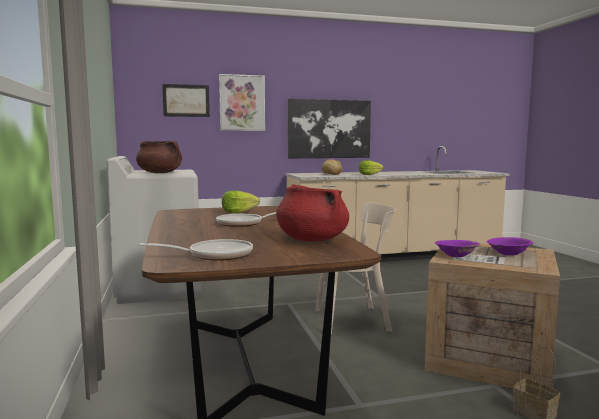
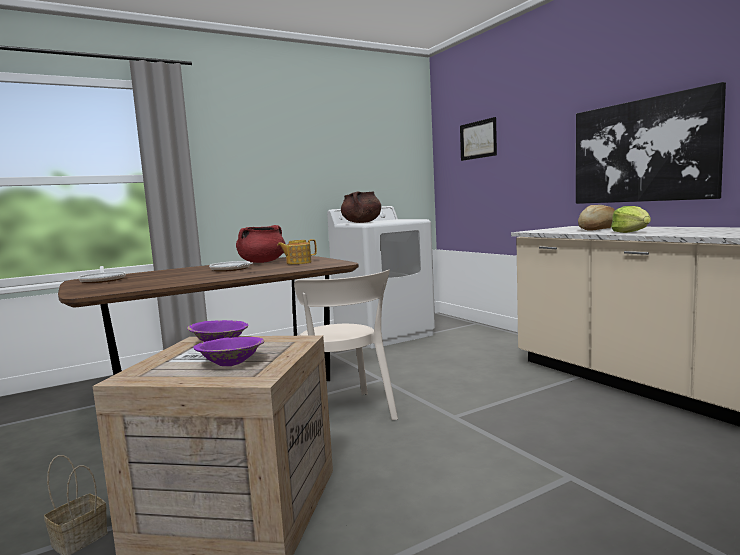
camera: 75 degrees right, 0 degrees up
(238, 212) = (298, 263): lettuce -> teapot
(242, 103) = (527, 131): picture -> none
(311, 239) = (147, 284): red cooking pot -> red cooking pot (262, 262)

